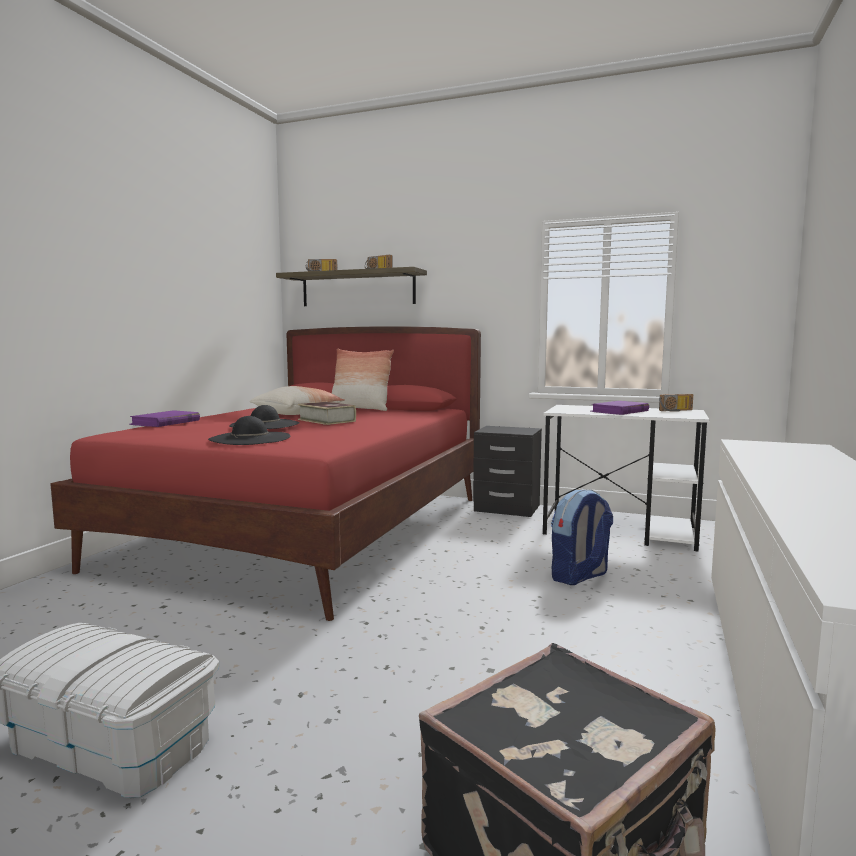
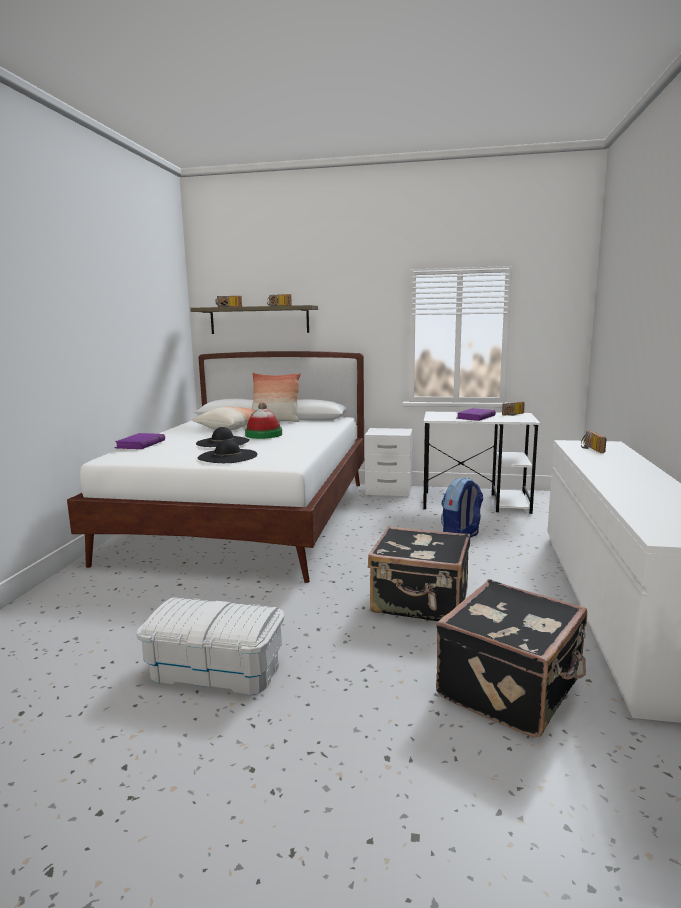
camera: 10 degrees left, 5 degrees up
(310, 530) = (249, 518): red bed -> white bed
(326, 420) = (263, 435): book -> hat
(476, 669) = (420, 602): none -> black suitcase
(507, 508) = (388, 490): black nightstand -> white nightstand
(774, 451) = (590, 449): none -> radio

